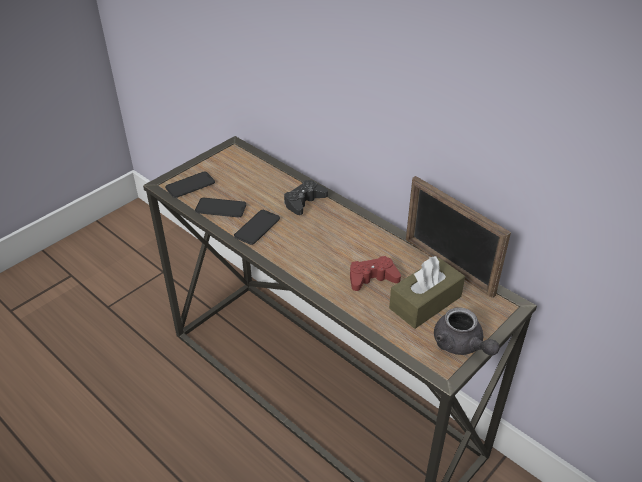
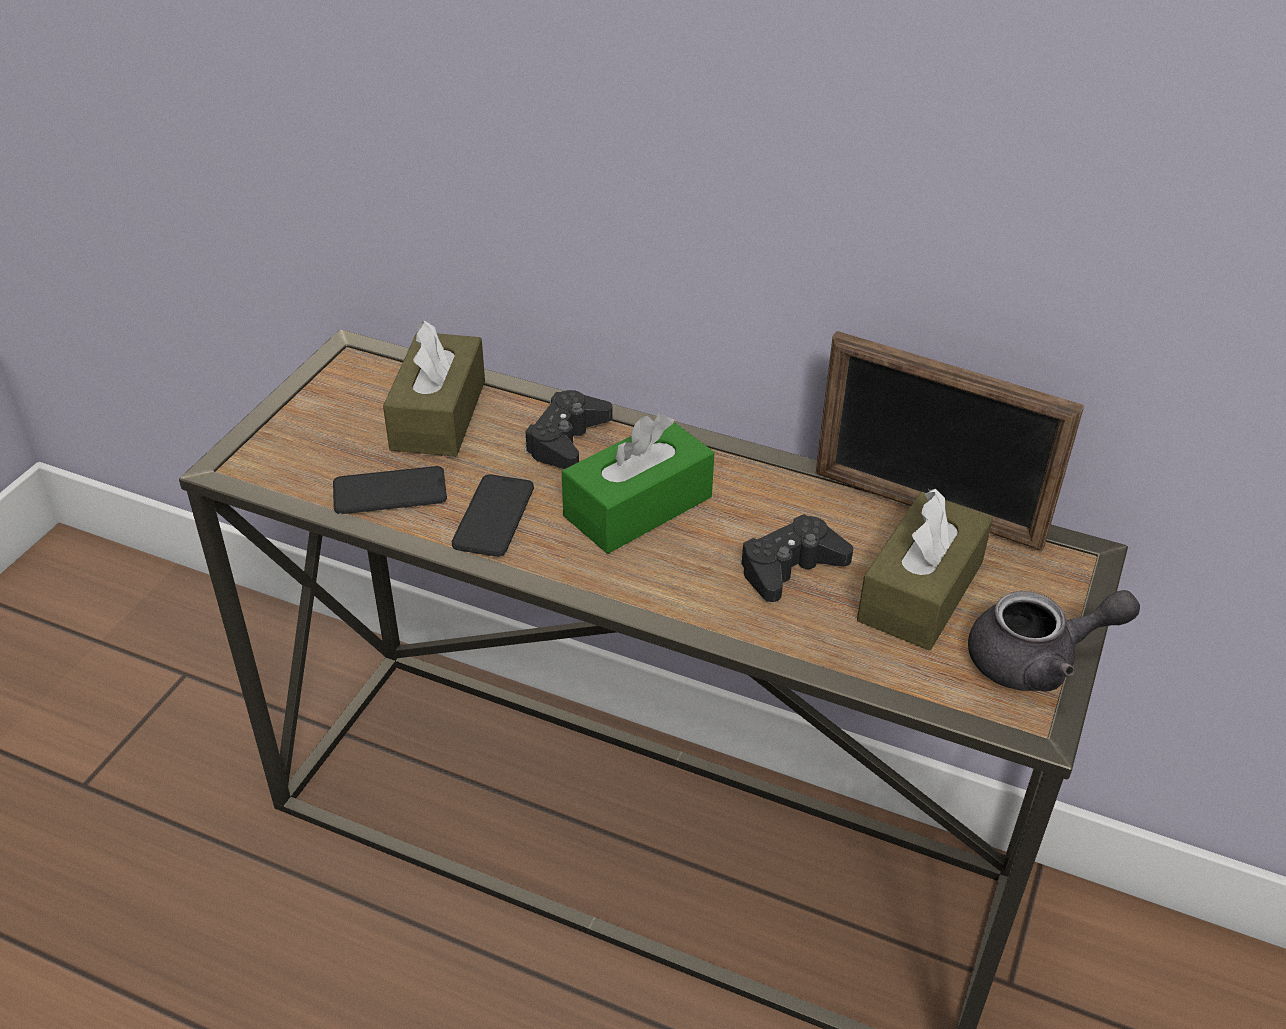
camera: 20 degrees left, 0 degrees up
(190, 185) = (293, 456): phone -> none
(256, 180) = (438, 415): none -> brown tissue box
(320, 237) = (638, 506): none -> green tissue box
(372, 278) = (790, 567): red game controller -> black game controller
(461, 345) = (1037, 660): grey teapot -> grey teapot turned 45 degrees counterclockwise

